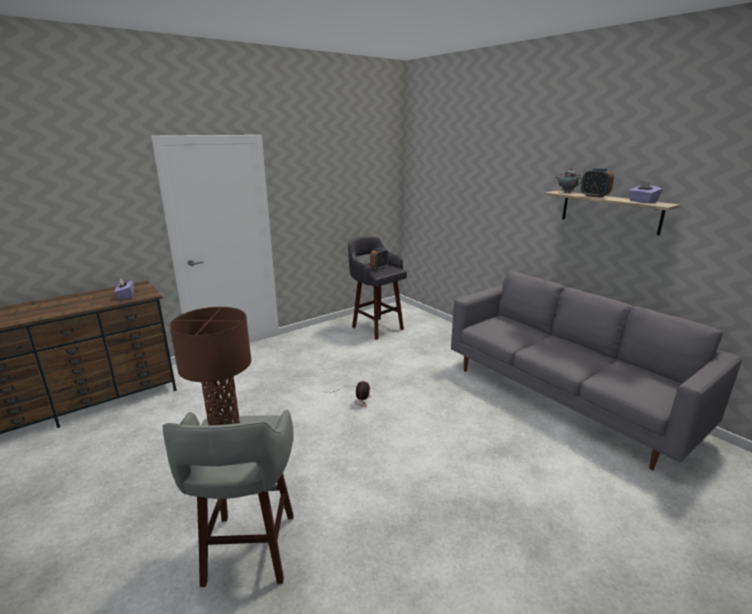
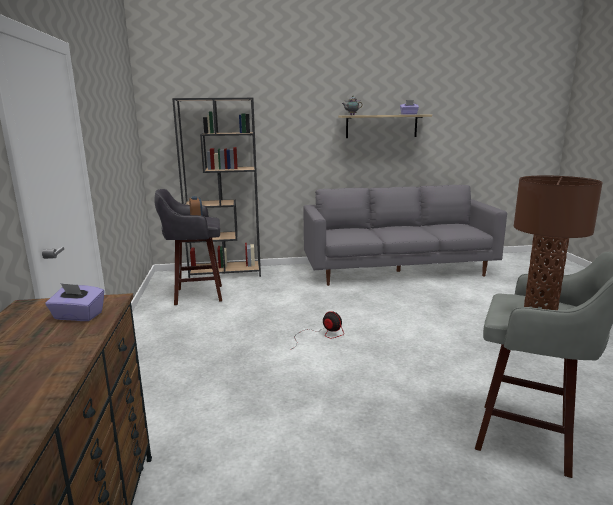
camera: 60 degrees left, 5 degrees down
(430, 322) = (226, 273): none -> bookcase
(594, 196) = (377, 114): alarm clock -> none

